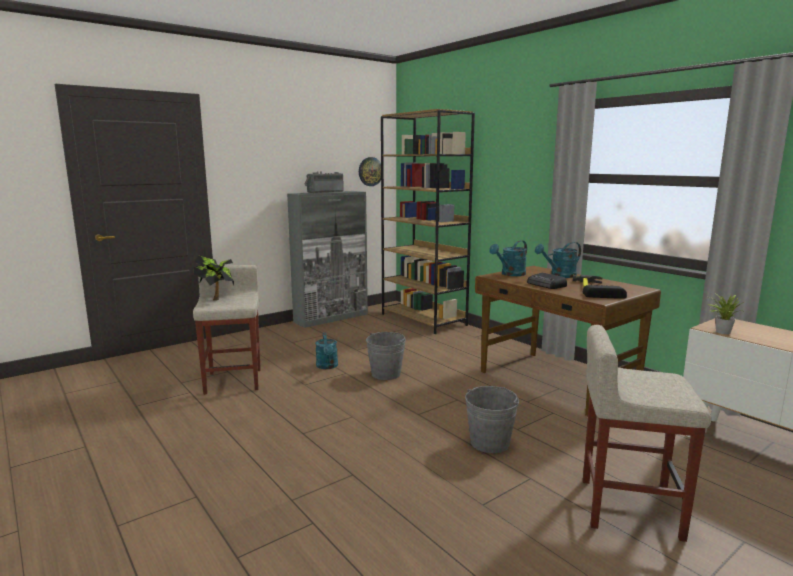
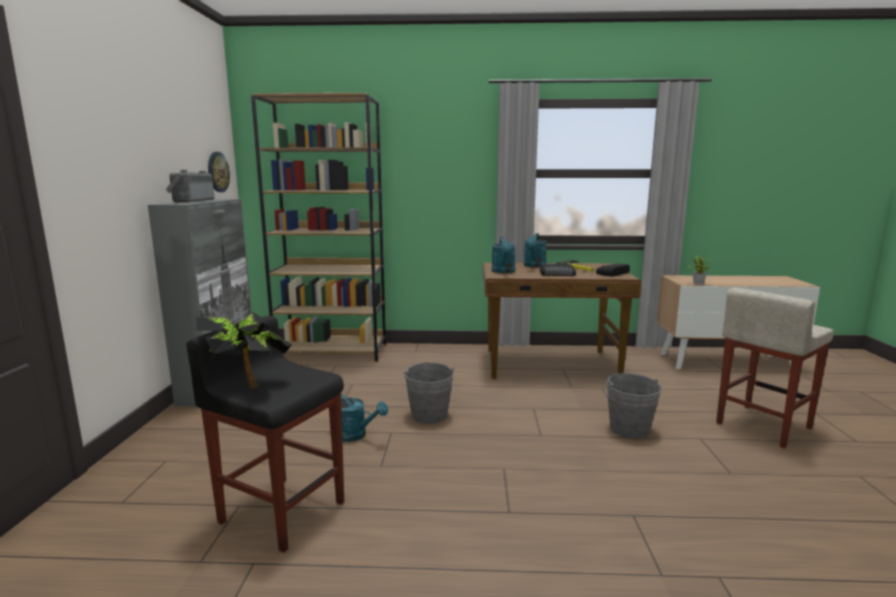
camera: 50 degrees left, 0 degrees up
(233, 381) = (281, 511): beige stool -> black stool

